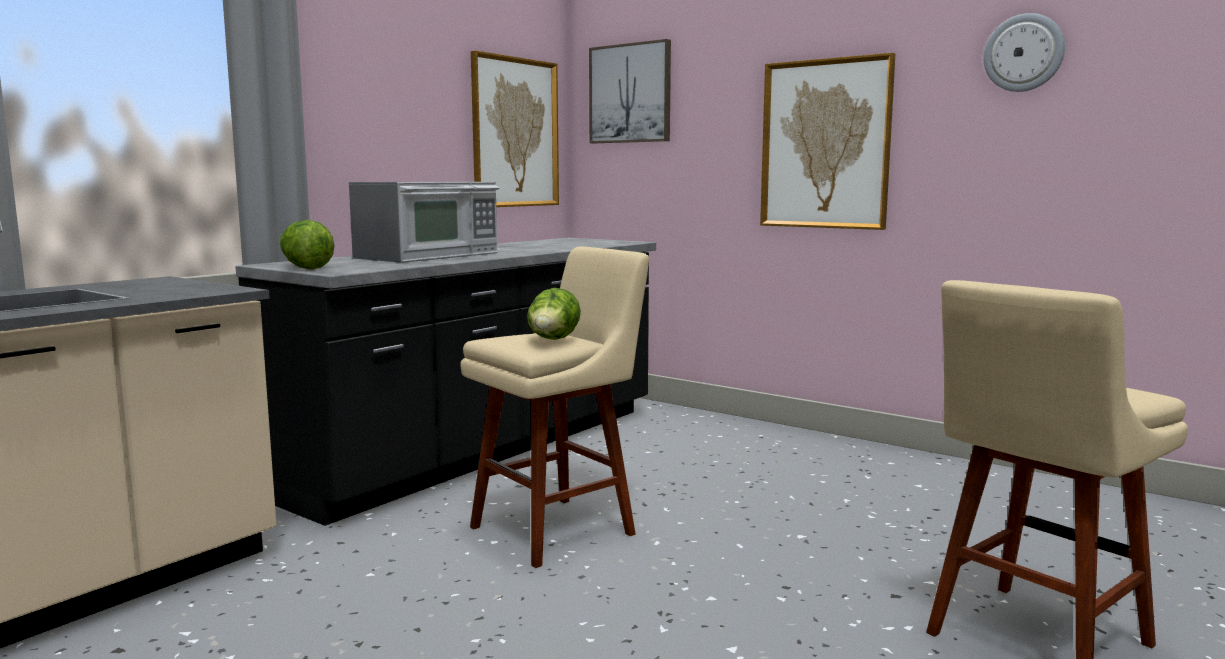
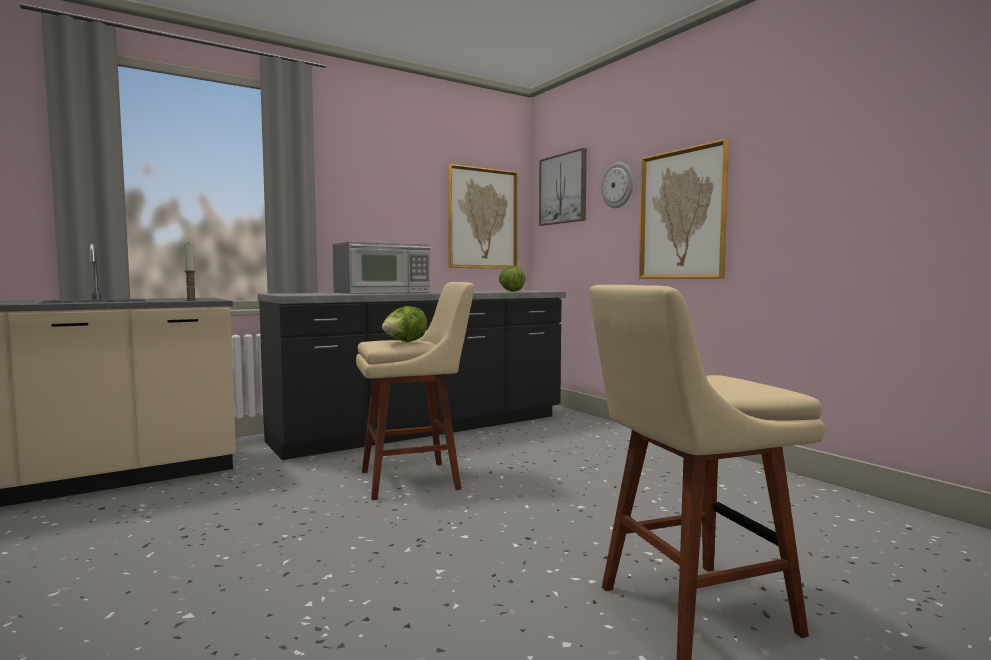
camera: 20 degrees right, 5 degrees down
(203, 293) = (191, 300): none -> candle
(306, 268) = (284, 294): lettuce -> lettuce (510, 291)
(1023, 53) = (824, 127): wall clock -> wall clock (617, 185)

